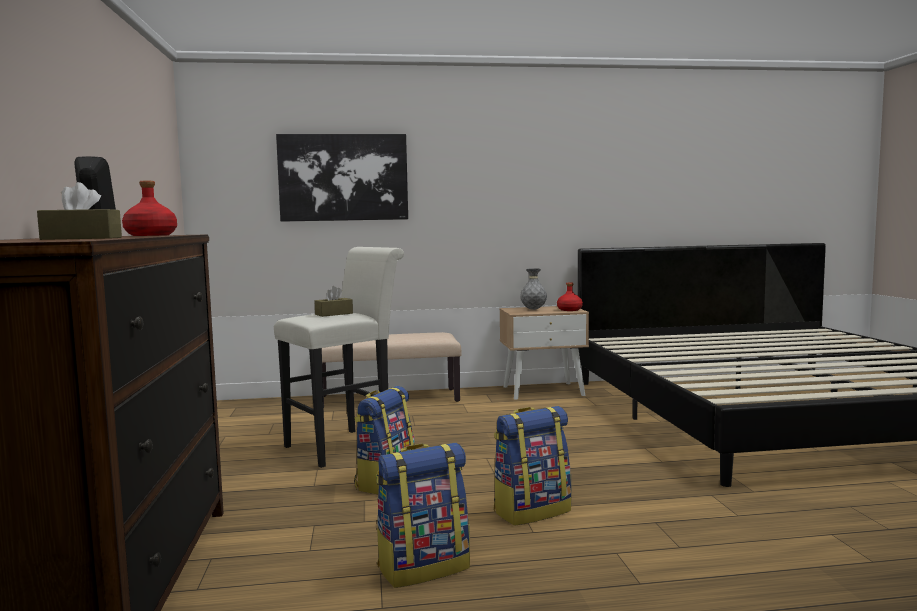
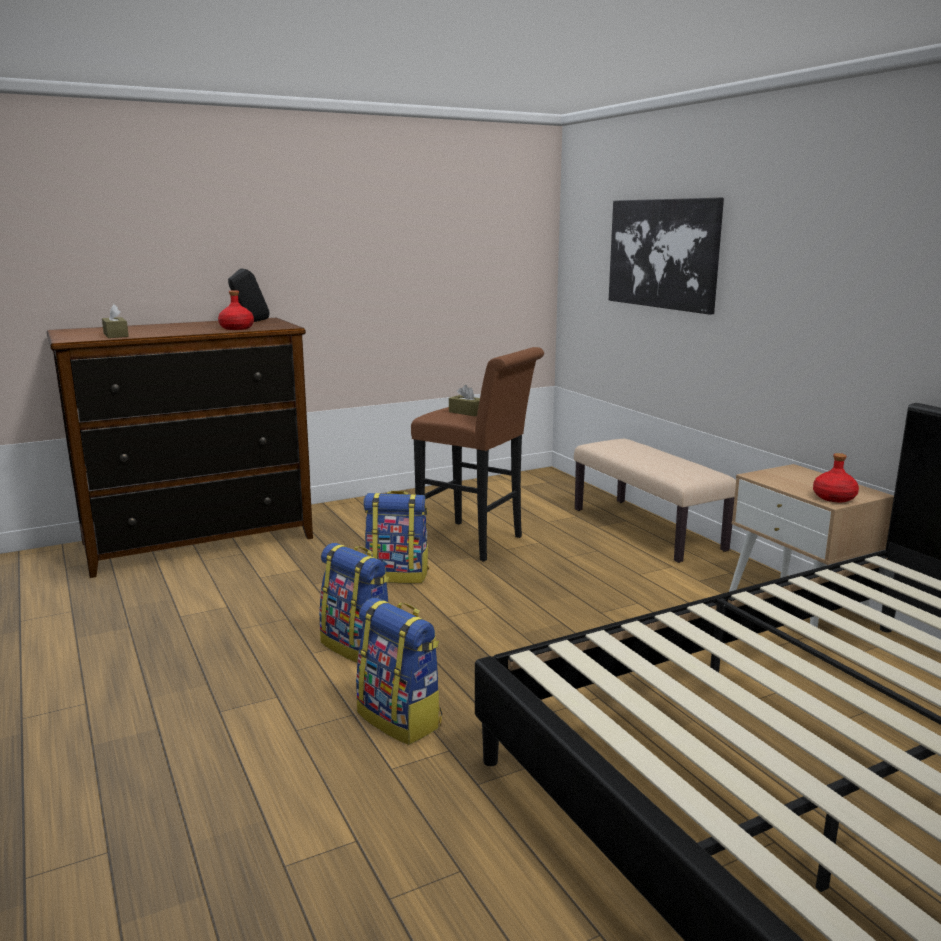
camera: 70 degrees right, 10 degrees up
(345, 446) = (477, 543): white stool -> brown stool
(424, 567) = (238, 619): backpack -> backpack (401, 719)
(533, 309) = (805, 480): grey vase -> none

